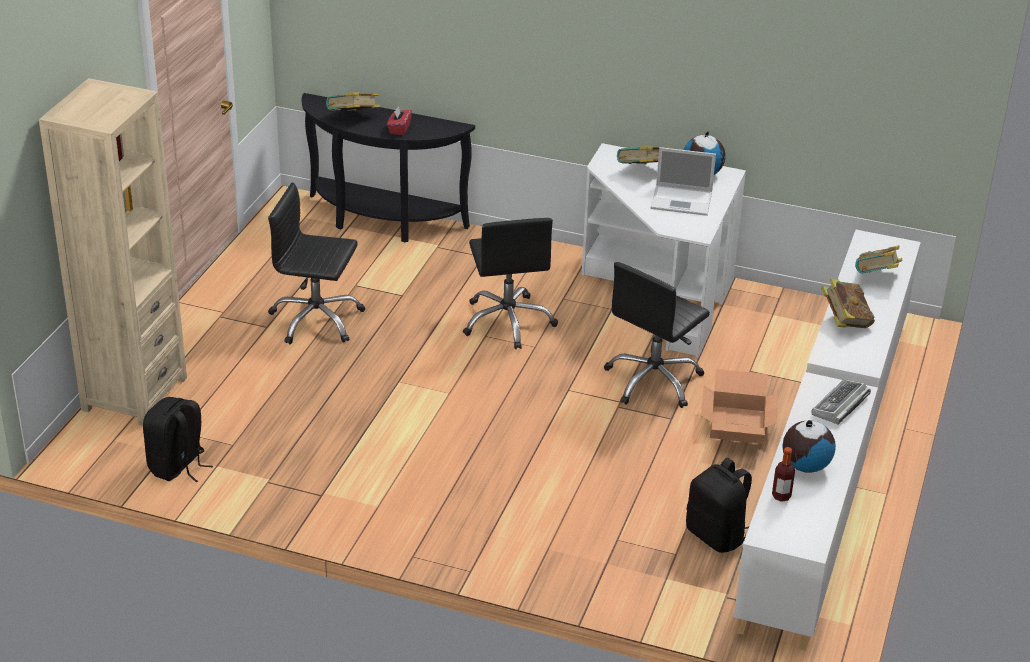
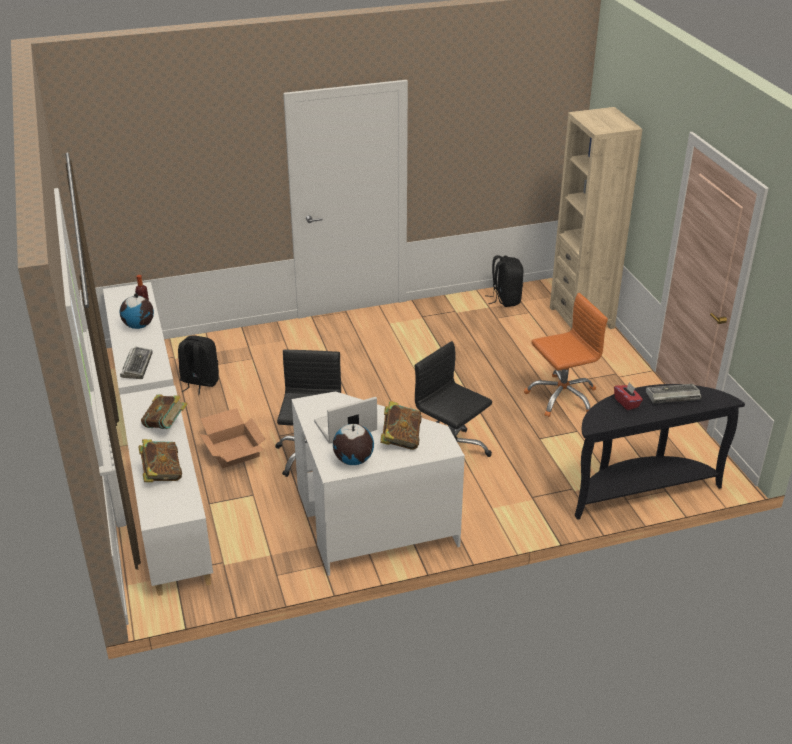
camera: 145 degrees right, 0 degrees up
(316, 320) = (562, 397): black office chair -> orange office chair
(353, 118) = (672, 396): book -> keyboard

